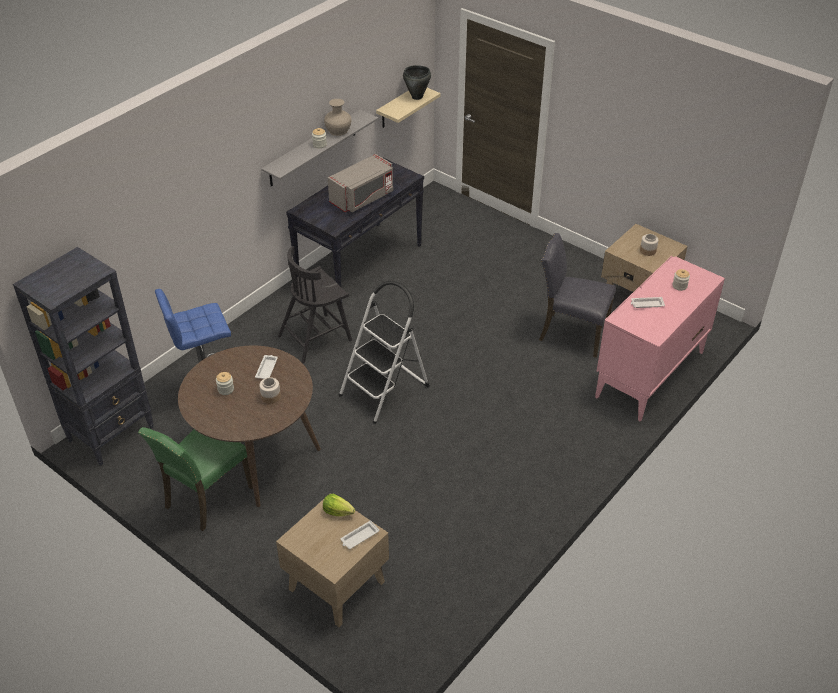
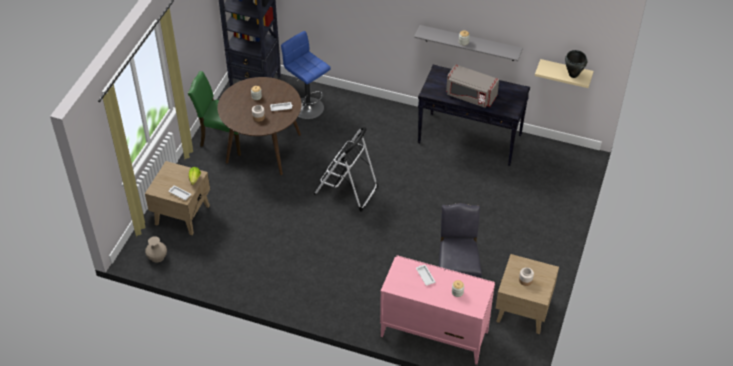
camera: 70 degrees right, 5 degrees up
(316, 337) = (380, 141): black chair -> none
(338, 130) = (487, 45): beige vase -> beige vase (157, 256)

